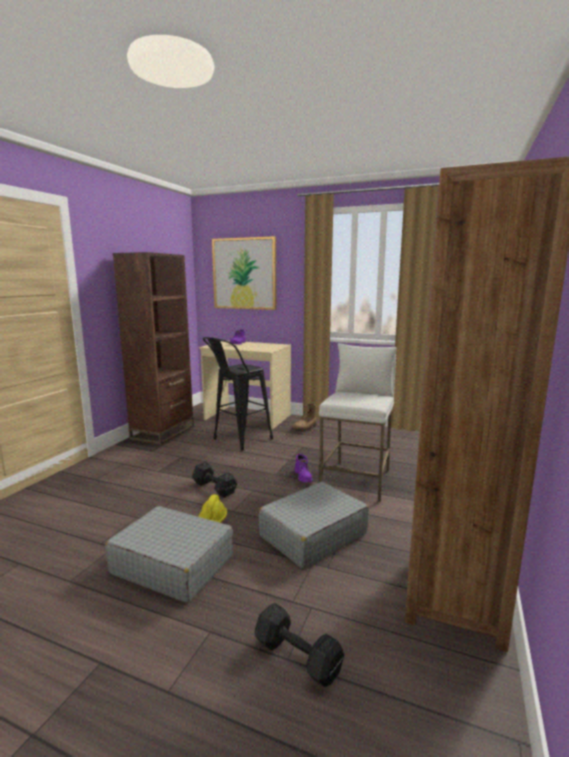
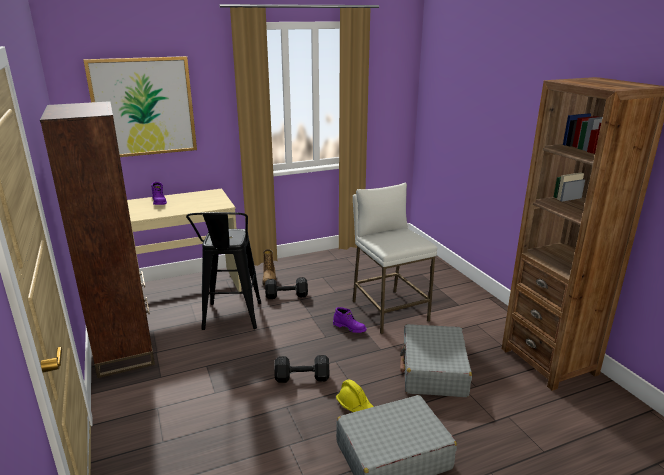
camera: 45 degrees left, 10 degrees up
(298, 658) = (547, 447): black dumbbell -> black dumbbell (287, 295)

